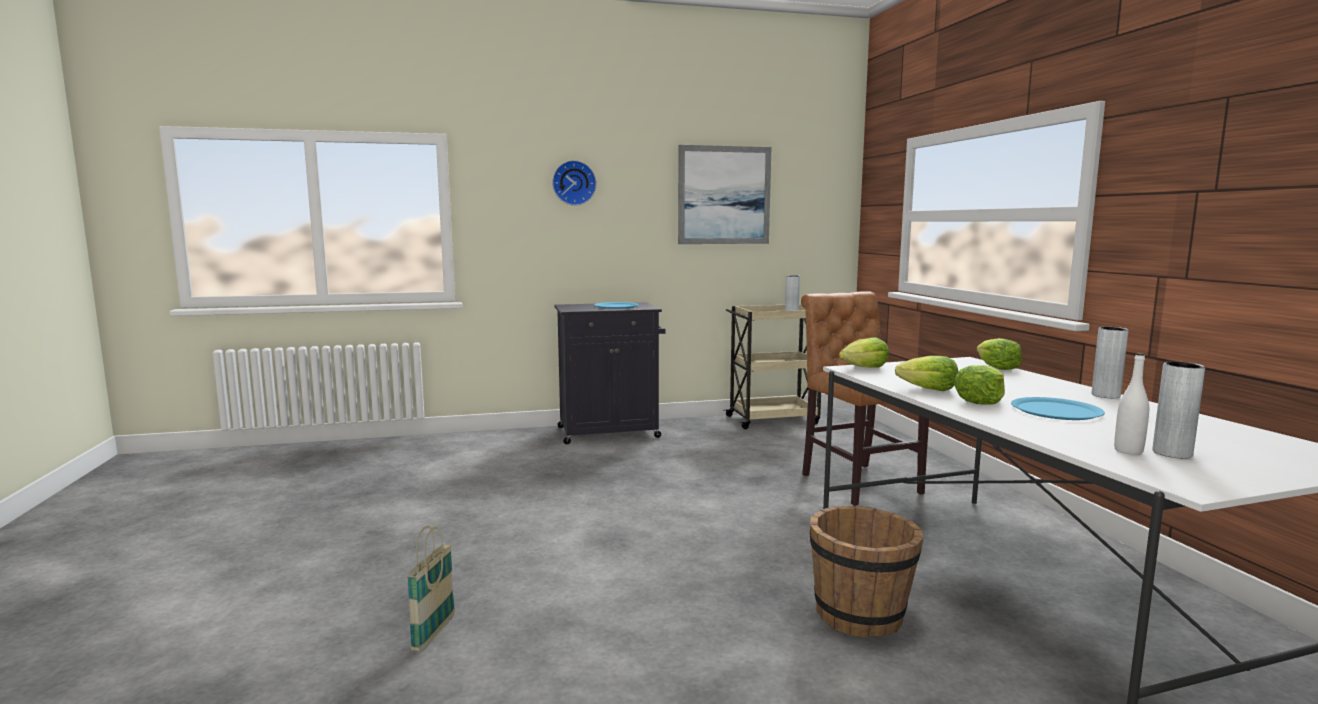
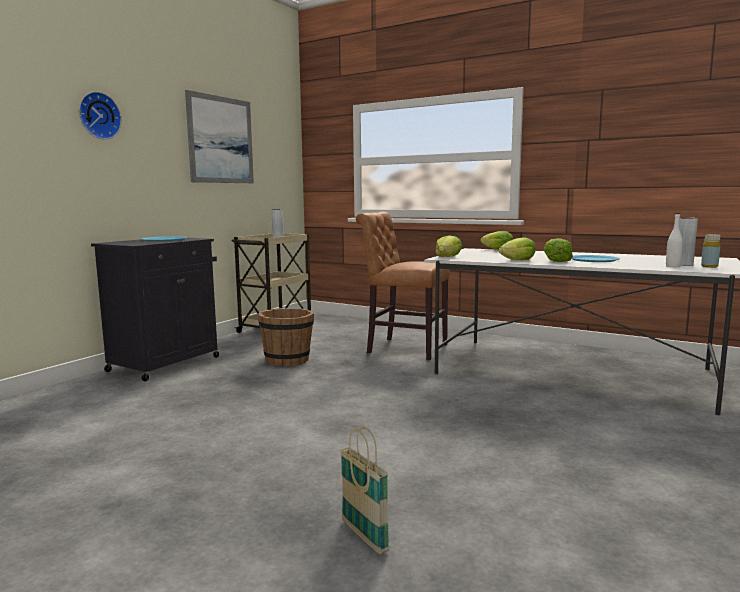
camera: 45 degrees left, 0 degrees up
(860, 615) = (547, 407): brown bucket -> brown bucket (287, 360)
(1105, 395) = (580, 253): grey vase -> none
(1206, 468) = (709, 266): none -> yellow bottle

